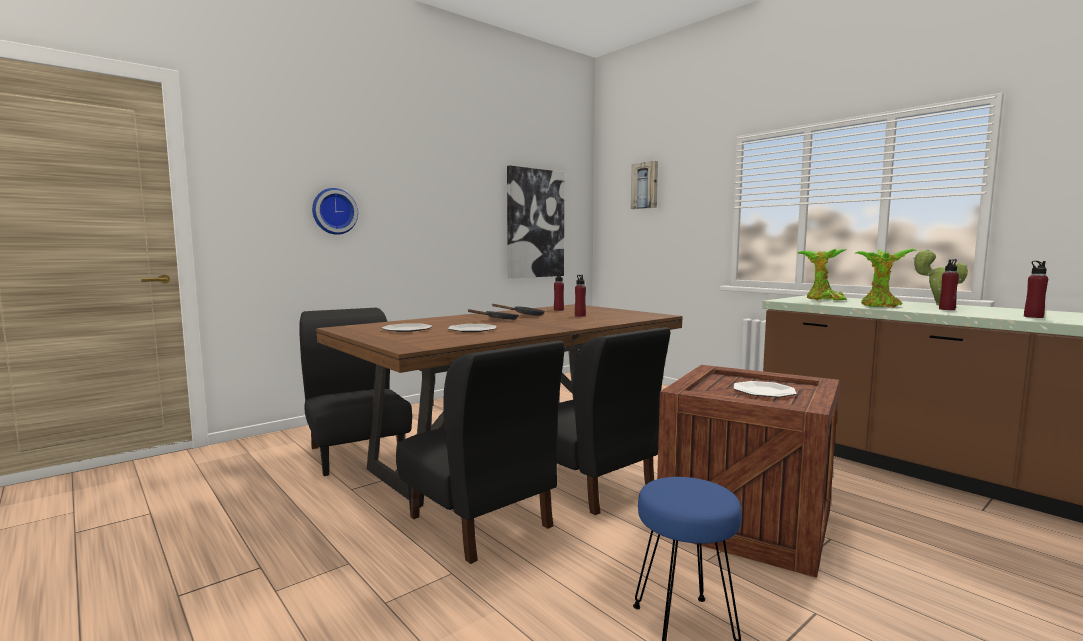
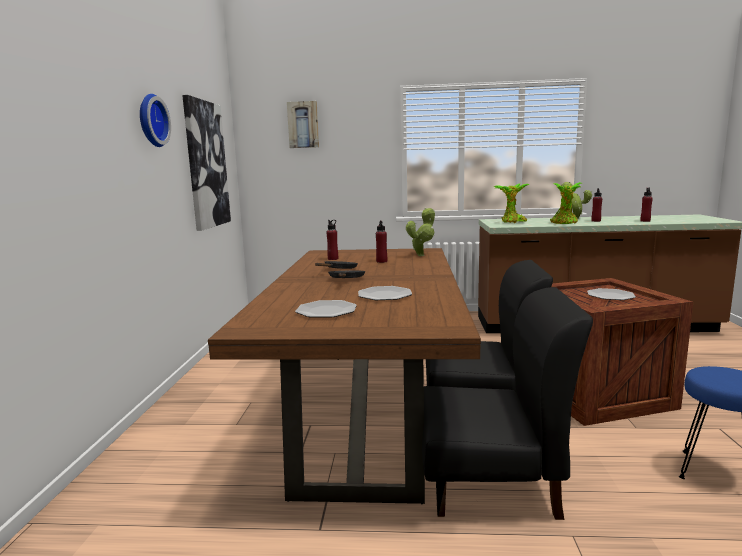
camera: 45 degrees left, 5 degrees up
(334, 211) = (41, 156): wall clock -> wall clock (151, 121)
(357, 453) = (224, 491): black chair -> none
(633, 317) = (422, 255): none -> potted plant

